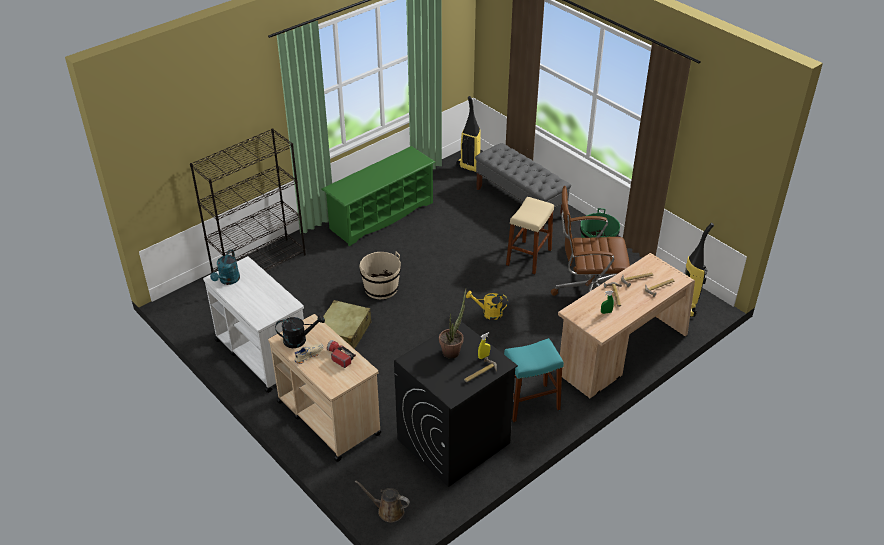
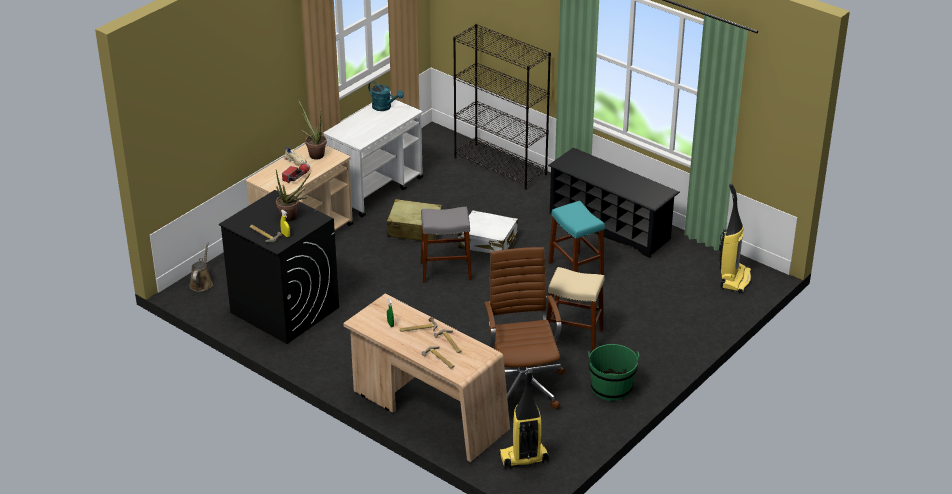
camera: 80 degrees right, 5 degrees down
(228, 281) = (384, 107): turquoise watering can -> turquoise watering can turned 150 degrees counterclockwise
(299, 340) = (314, 154): black watering can -> potted plant
(381, 216) = (610, 226): green shoe rack -> black shoe rack
(381, 288) = (488, 242): beige bucket -> white suitcase
(418, 320) = (446, 270): none -> grey stool
(488, 313) = (469, 315): yellow watering can -> none
(520, 203) = (677, 322): grey bench -> none
(529, 403) = (342, 352): turquoise stool -> turquoise stool (575, 270)

